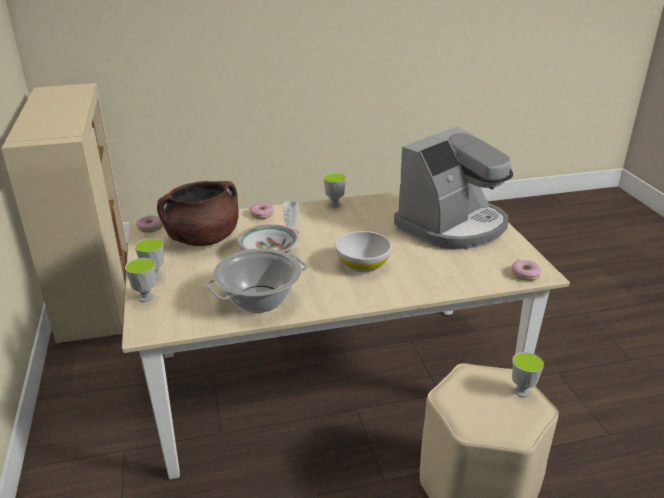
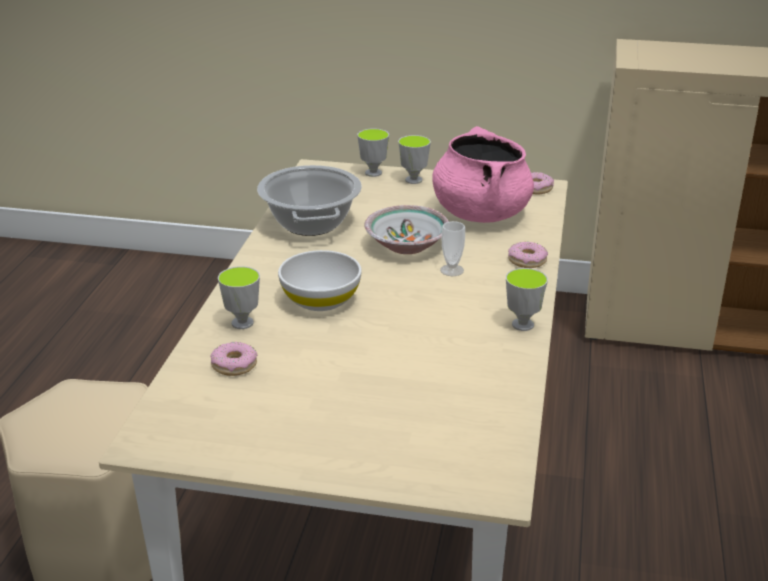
camera: 115 degrees right, 0 degrees up
(203, 239) = (480, 213): brown cooking pot -> pink cooking pot
(453, 225) = (361, 416): coffee machine -> none
(522, 391) = (65, 451): cup -> cup (242, 323)
(525, 274) = (160, 424): donut -> donut (234, 365)

